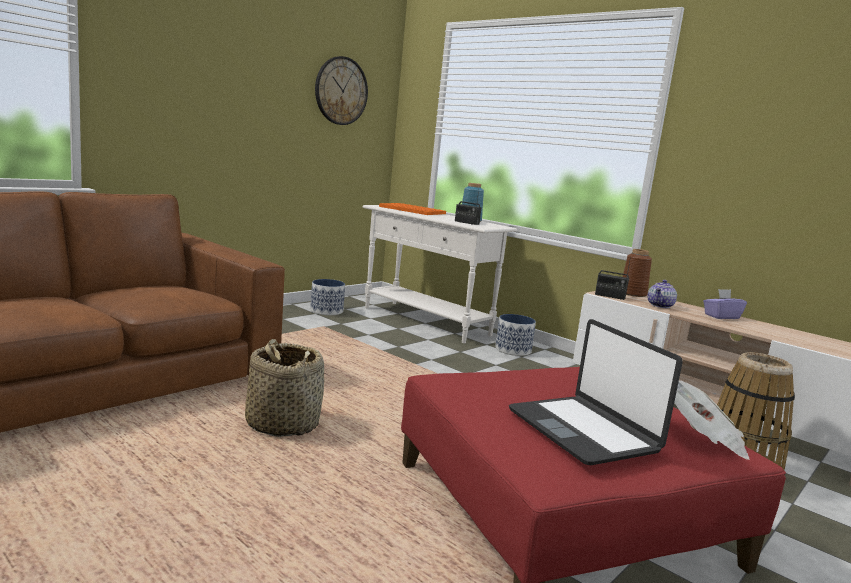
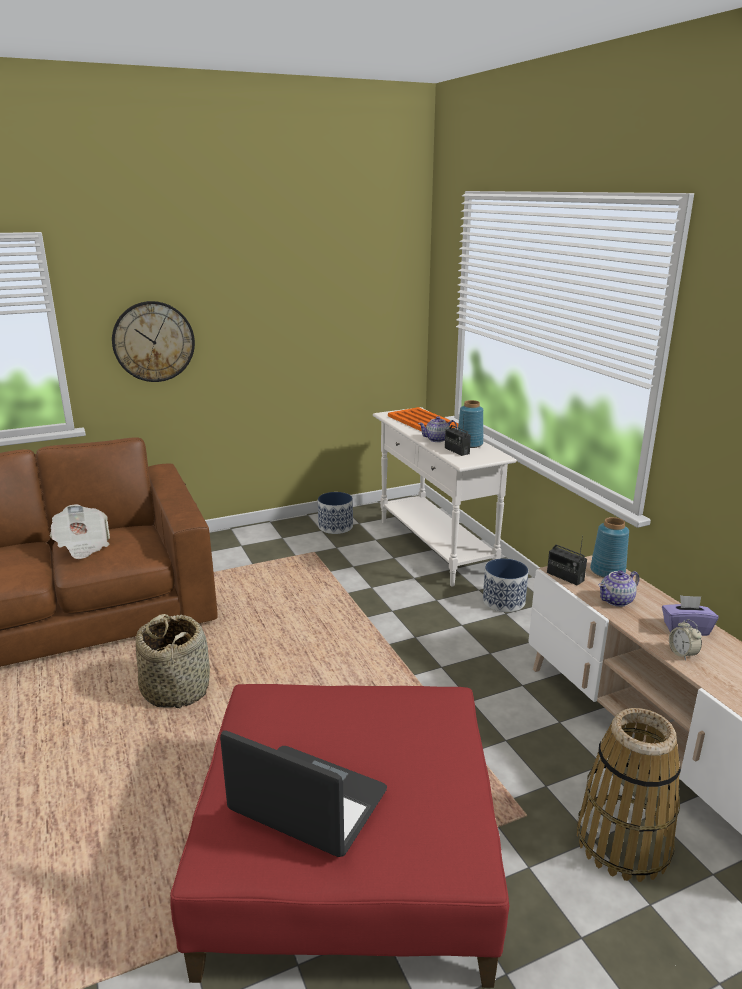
camera: 25 degrees right, 10 degrees up
(341, 91) = (348, 285): wall clock -> wall clock (153, 341)
(441, 217) = (437, 439): none -> teapot
(583, 430) = (307, 803): laptop -> laptop turned 120 degrees clockwise
(633, 294) = (607, 571): brown vase -> blue vase
(702, 439) = (444, 836): newspaper -> newspaper (83, 545)
(738, 326) = (682, 654): none -> alarm clock

